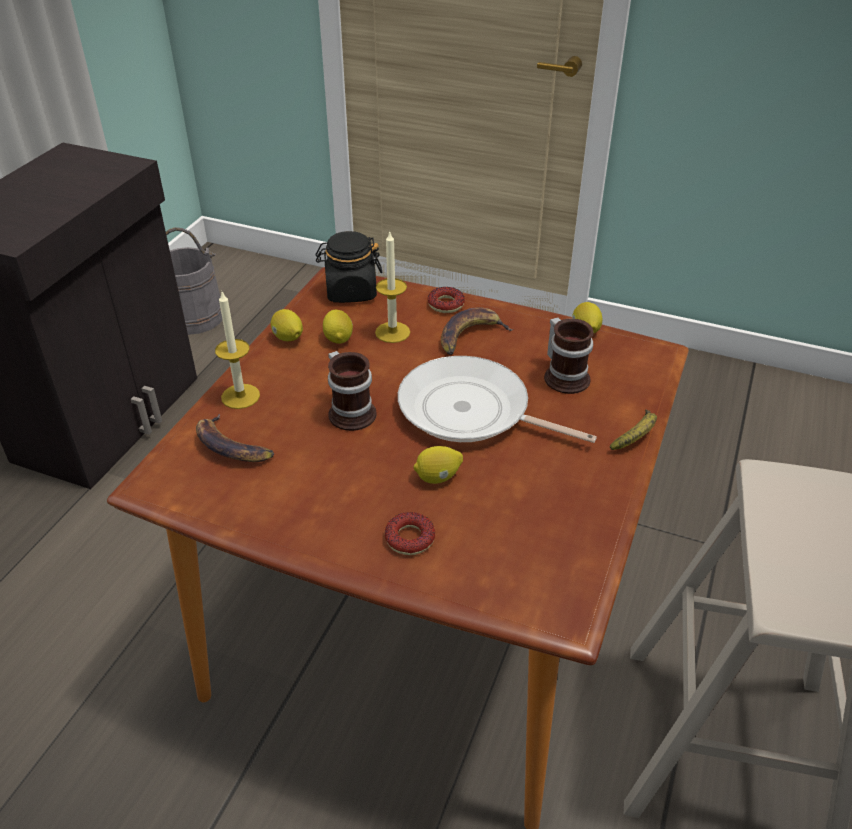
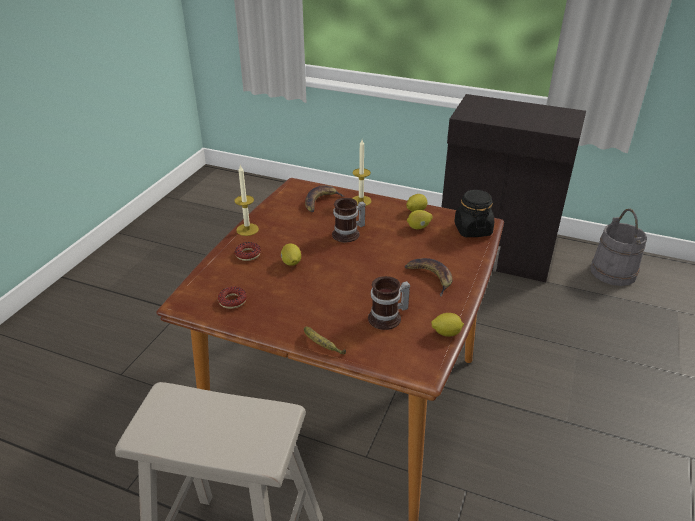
camera: 90 degrees right, 5 degrees down
(392, 332) = (428, 246): candle -> candle (247, 229)
(446, 304) = (467, 268): donut -> donut (232, 301)
(471, 411) = (348, 276): frying pan -> none

